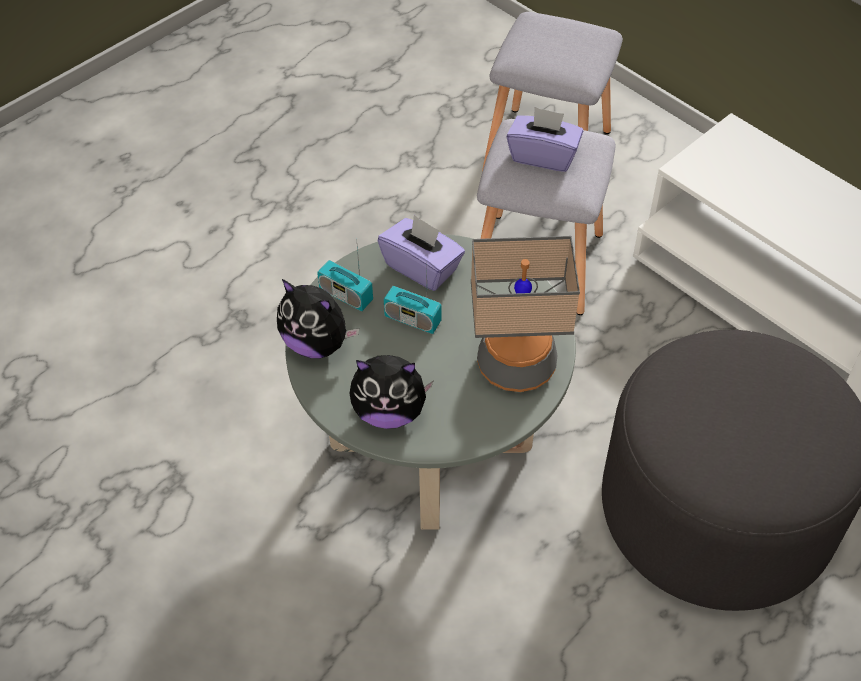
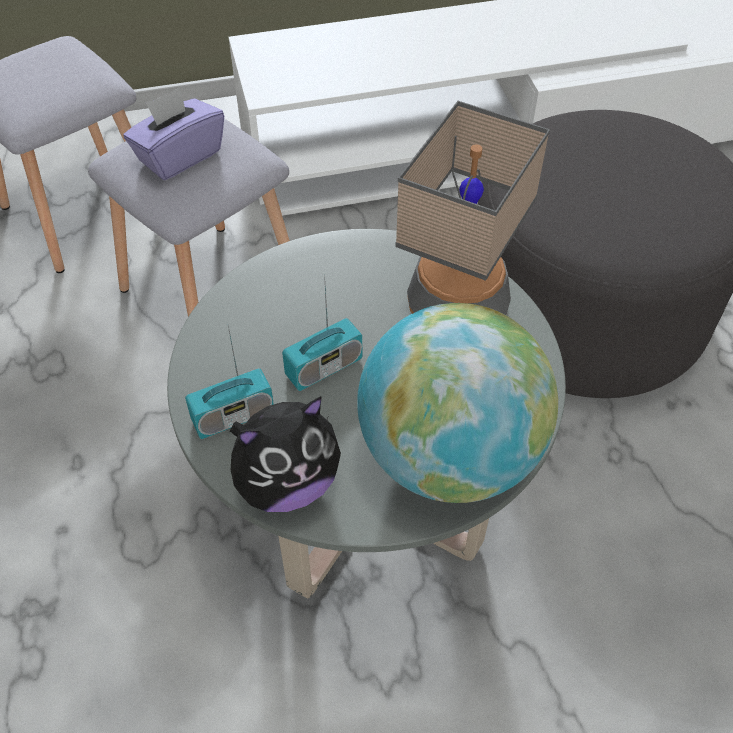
camera: 60 degrees left, 0 degrees up
(389, 412) = (448, 455): plush toy -> globe
(422, 267) = (252, 322): purple tissue box -> none

